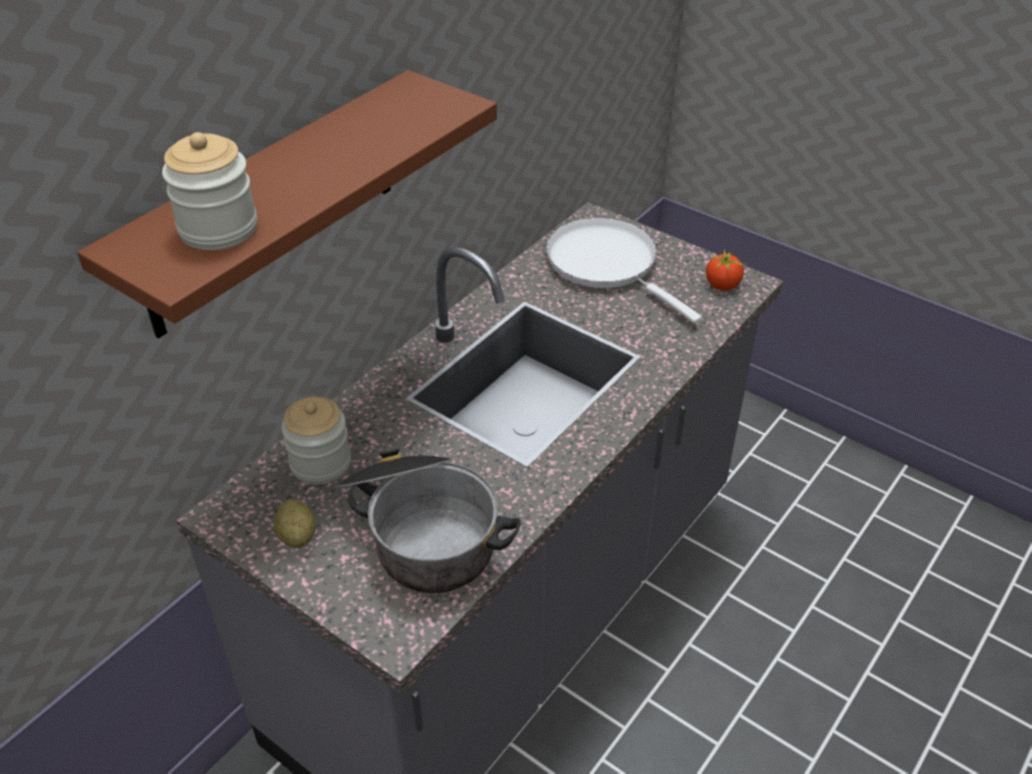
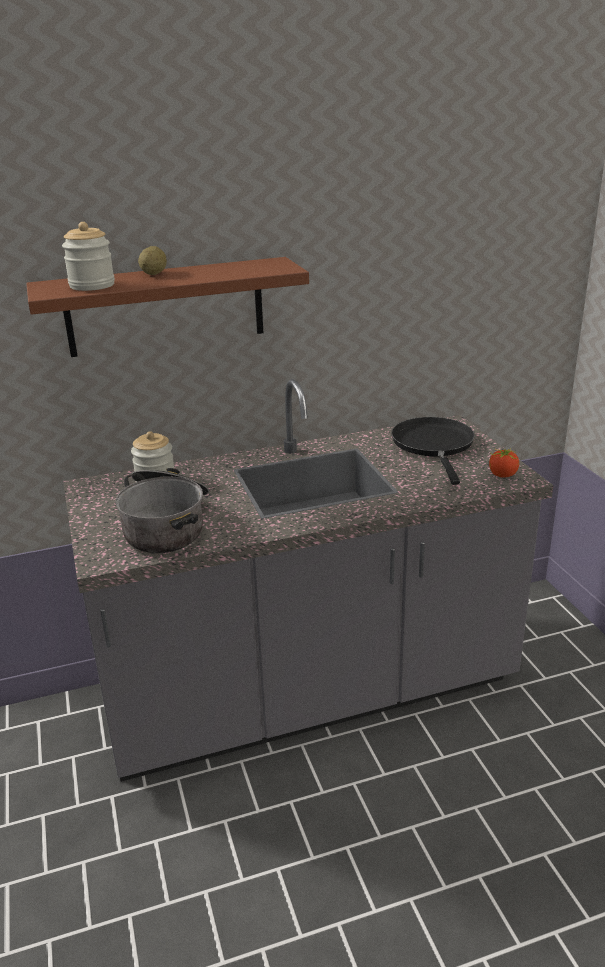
camera: 35 degrees right, 15 degrees down
(297, 536) = (107, 505): potato -> potato (154, 274)
(607, 264) = (434, 445): white frying pan -> black frying pan

